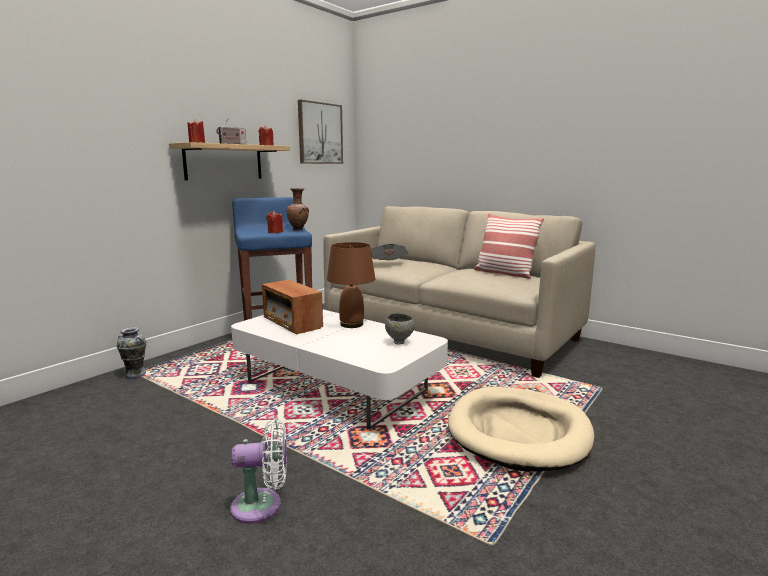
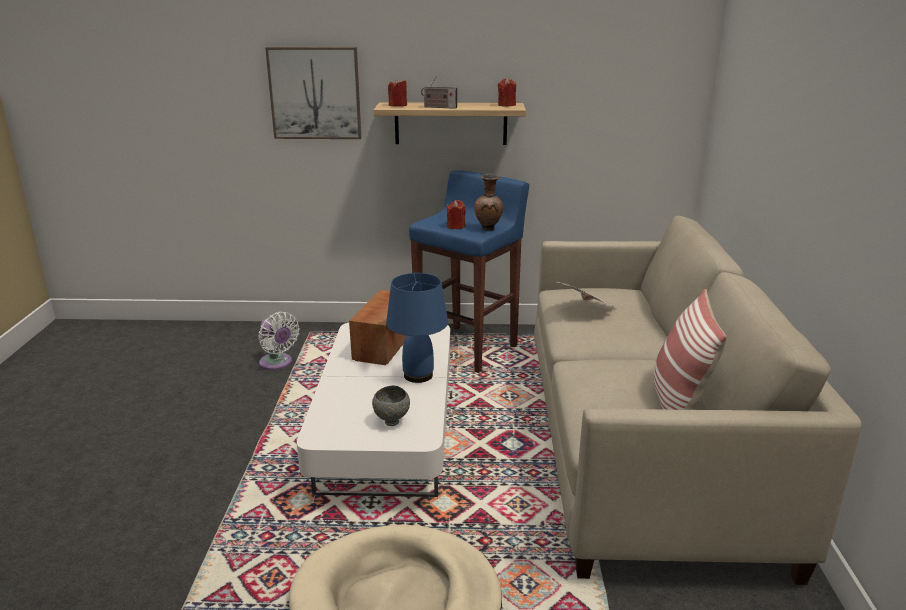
camera: 55 degrees right, 10 degrees up
(135, 375) = (307, 334): vase -> none
(262, 506) = (159, 494): white fan -> white fan (277, 363)
(320, 133) = (629, 80): picture -> picture (315, 93)
(352, 324) = (417, 376): brown table lamp -> blue table lamp

